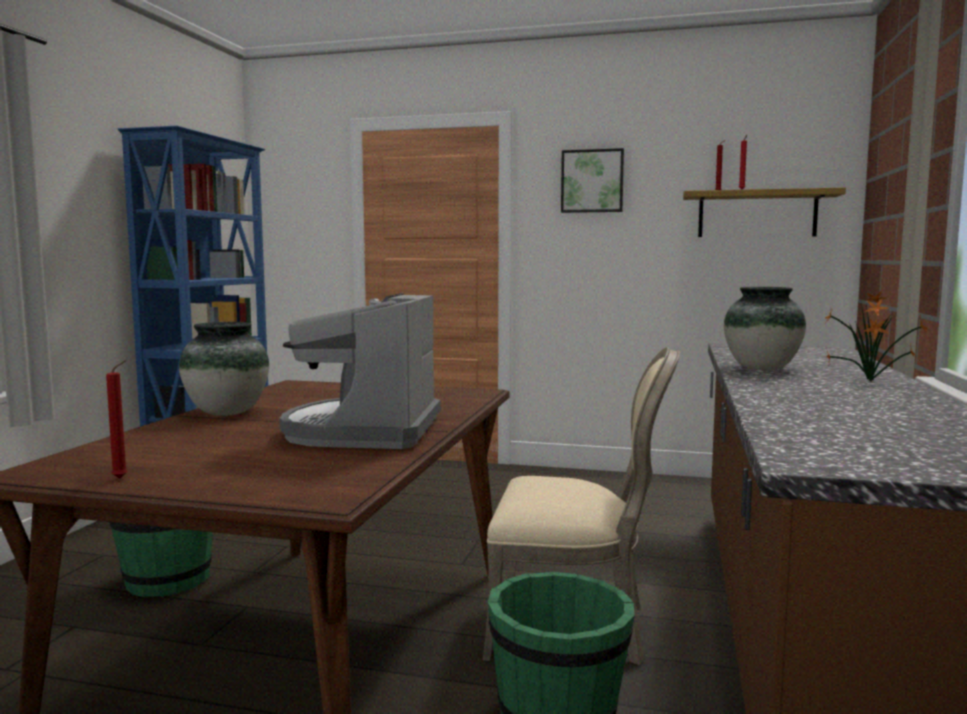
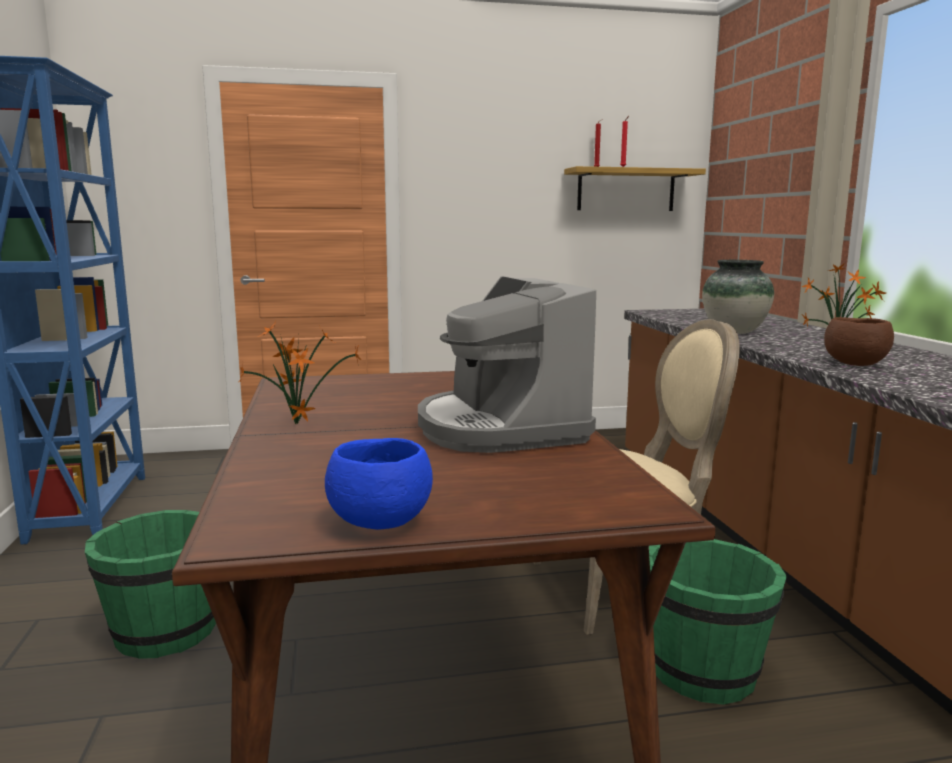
camera: 25 degrees left, 5 degrees up
(122, 478) = (381, 523): red candle -> blue bowl
(226, 412) = (297, 424): vase -> potted plant
(592, 181) = (480, 152): picture -> none
(797, 405) = (855, 364): none -> brown bowl

